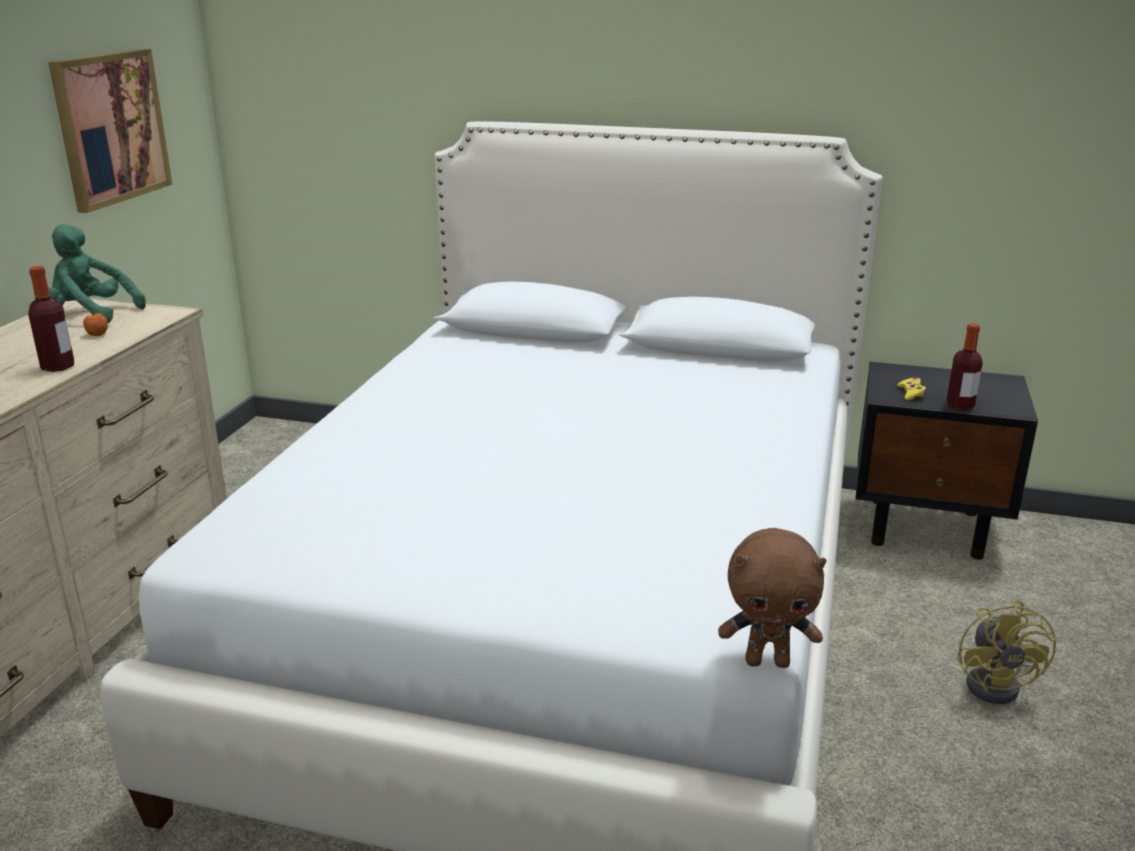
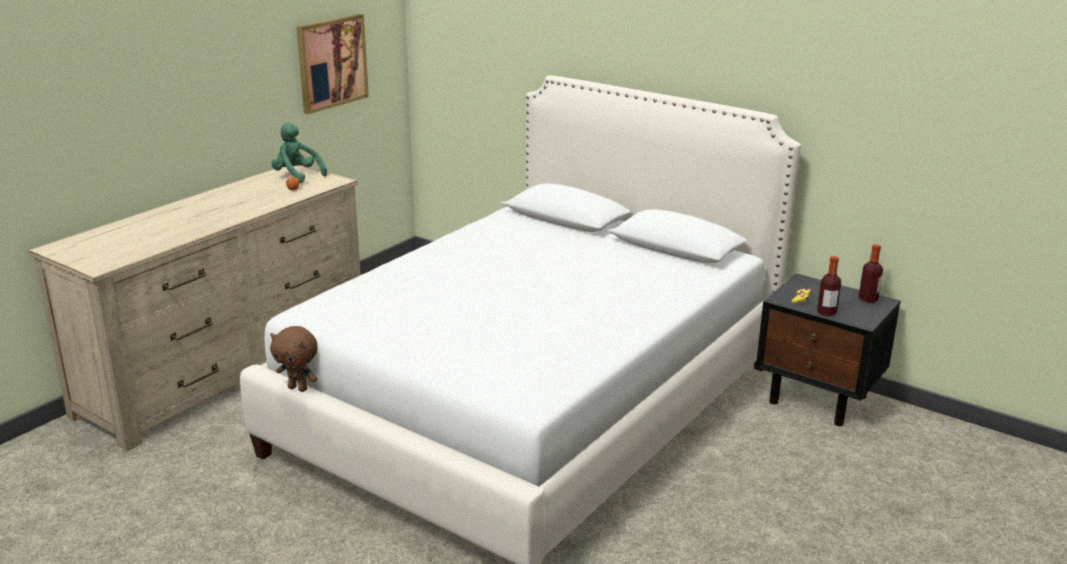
camera: 20 degrees right, 0 degrees up
(58, 367) = (264, 206): bottle -> bottle (868, 299)
(768, 661) = (532, 416): brown plush toy -> brown plush toy (298, 388)
(998, 684) = (779, 497): yellow fan -> none

